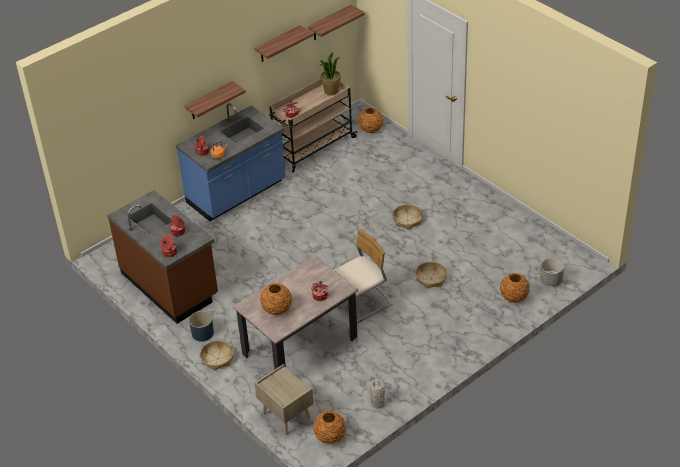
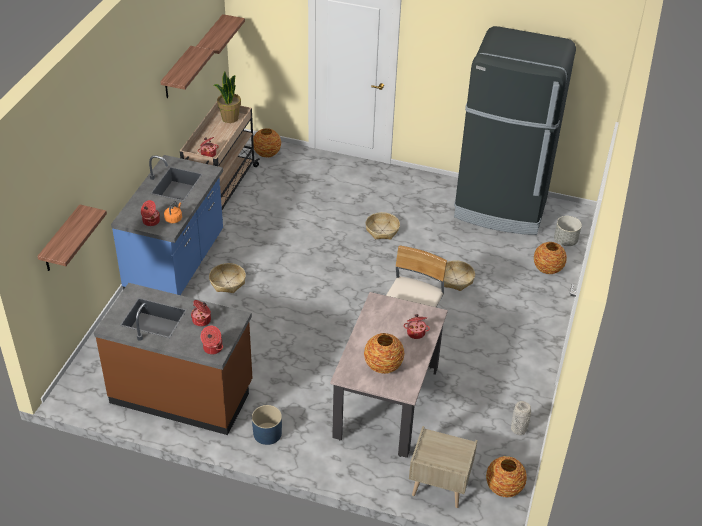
camera: 35 degrees left, 0 degrees up
(209, 101) = (131, 159): shelf -> shelf (61, 240)
(217, 359) = (308, 455): basket -> basket (227, 282)
(520, 236) = (501, 209): none -> black fridge

